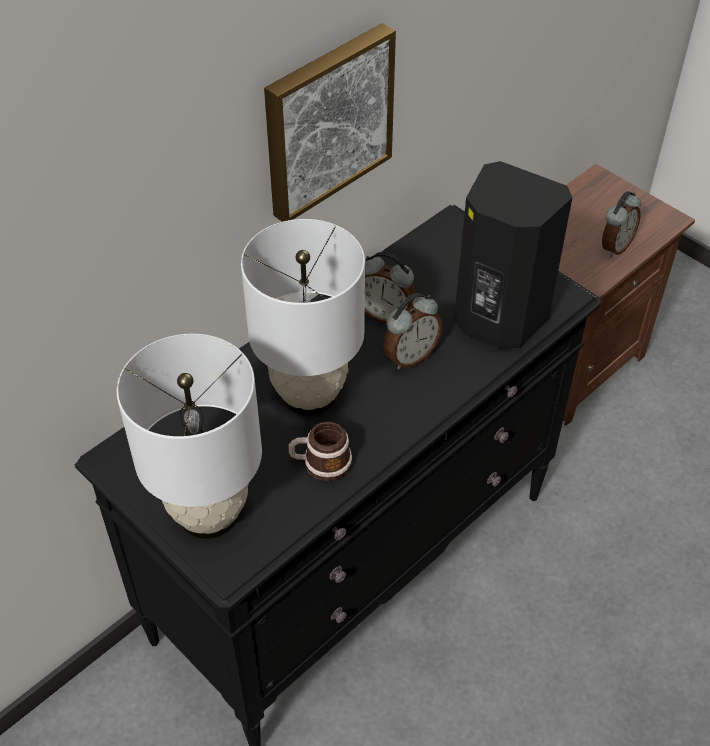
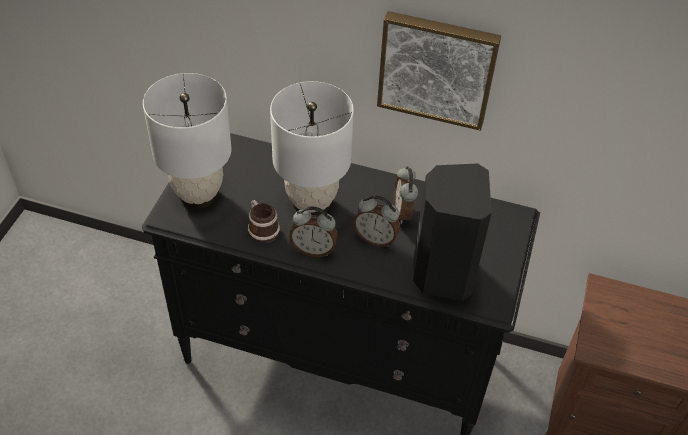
camera: 60 degrees right, 0 degrees up
(615, 247) = (638, 351): alarm clock -> alarm clock (313, 249)

